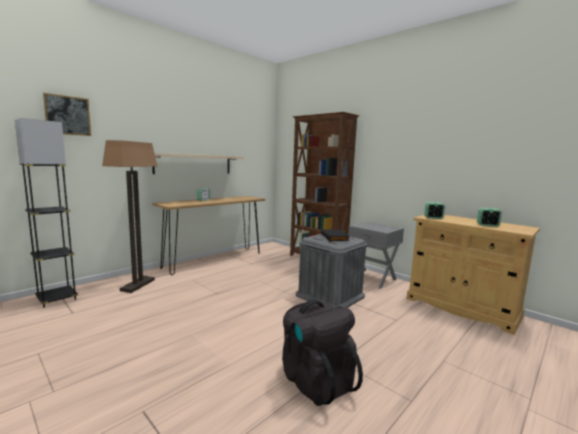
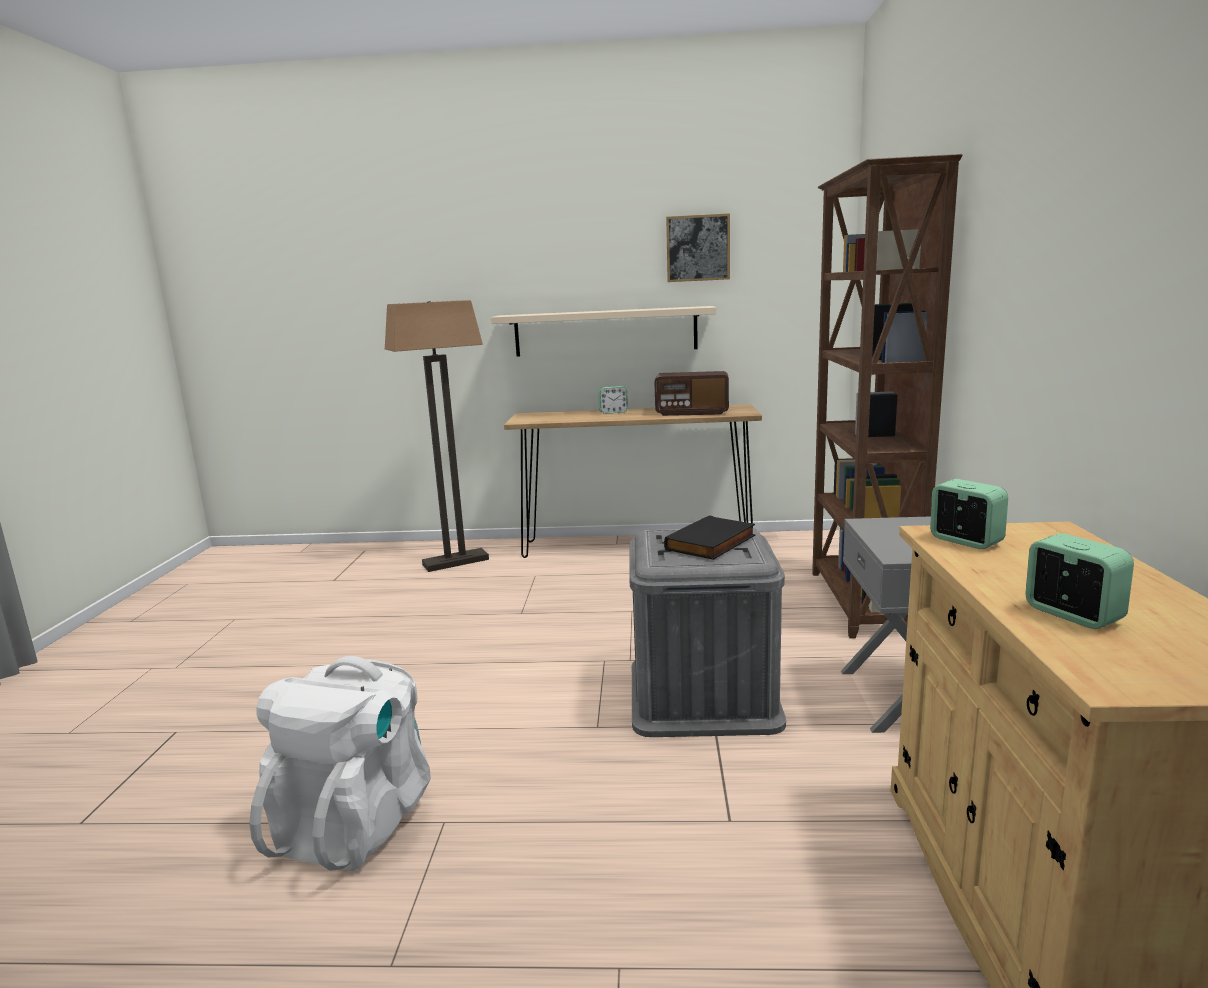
camera: 50 degrees right, 5 degrees up
(57, 299) = (353, 555): grey floor lamp -> none
(68, 115) = (376, 264): picture -> picture (698, 248)
(237, 199) = (692, 412): none -> radio
(315, 380) = (357, 820): black backpack -> white backpack

